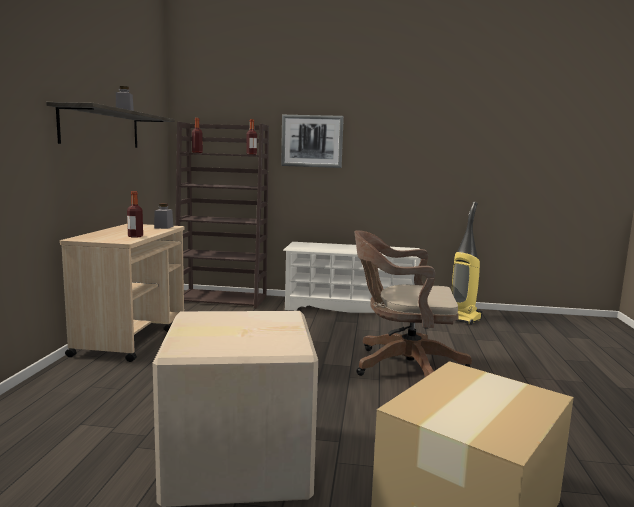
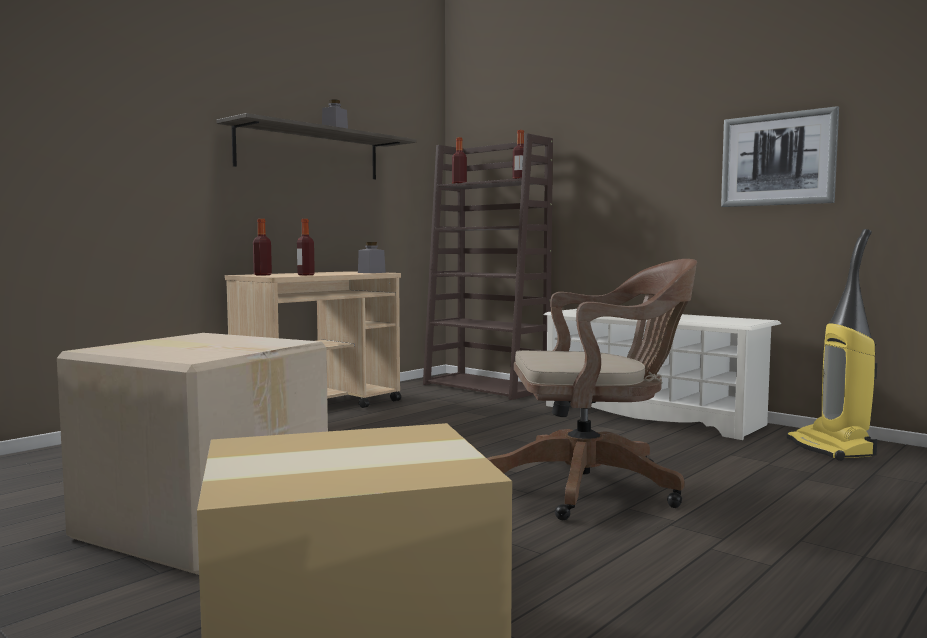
camera: 35 degrees right, 5 degrees down
(98, 238) = (262, 275): none -> bottle
(312, 141) = (611, 154): picture -> picture (777, 159)
(402, 367) = (594, 487): brown office chair -> brown office chair turned 135 degrees clockwise

